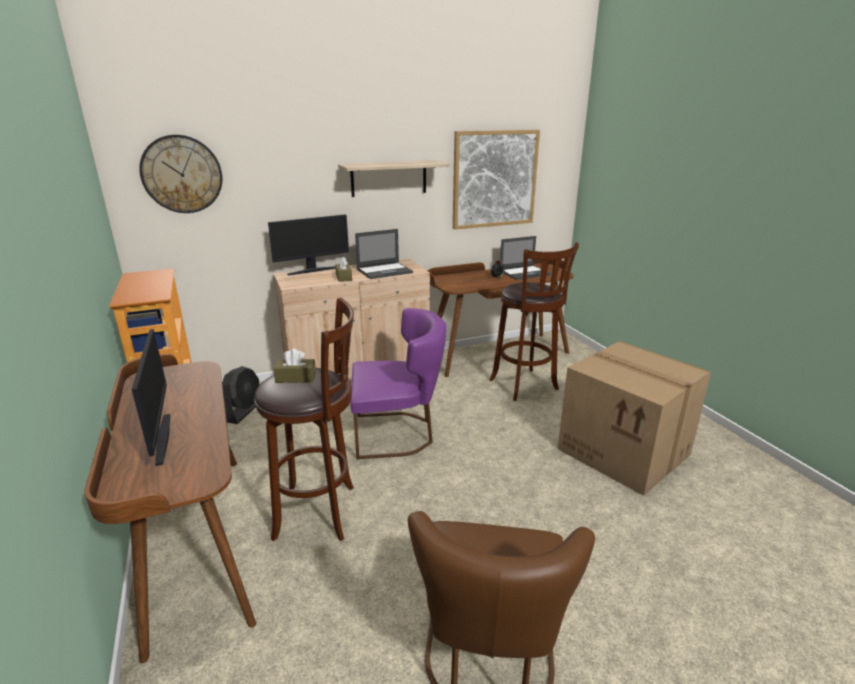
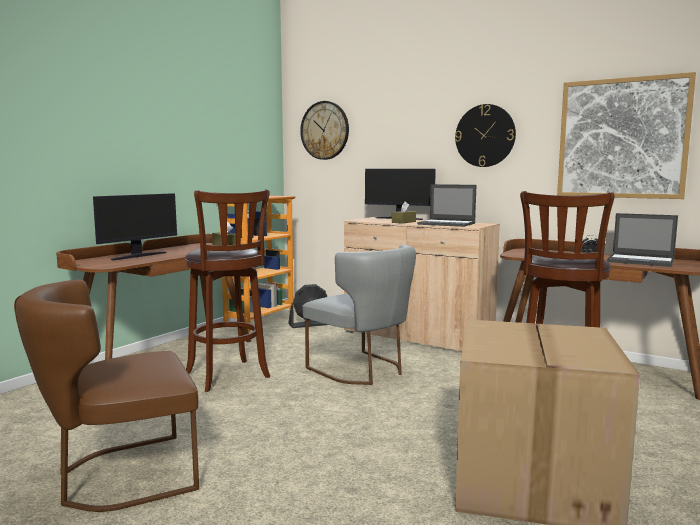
camera: 55 degrees right, 15 degrees down
(389, 178) = (485, 135): shelf -> wall clock
(398, 433) = (363, 370): purple chair -> grey chair

